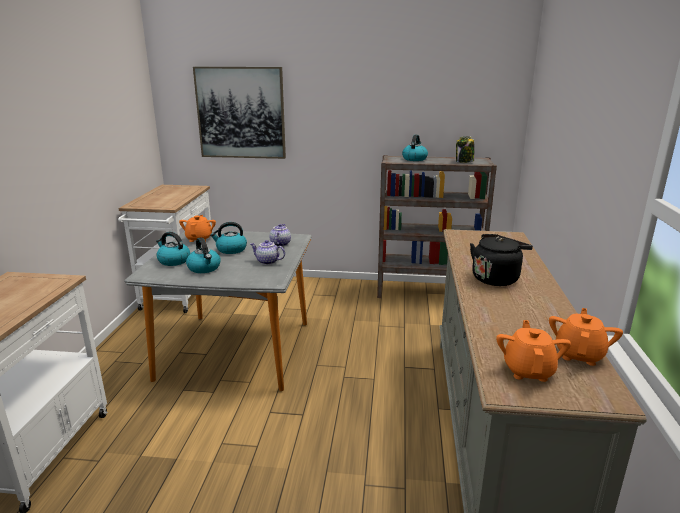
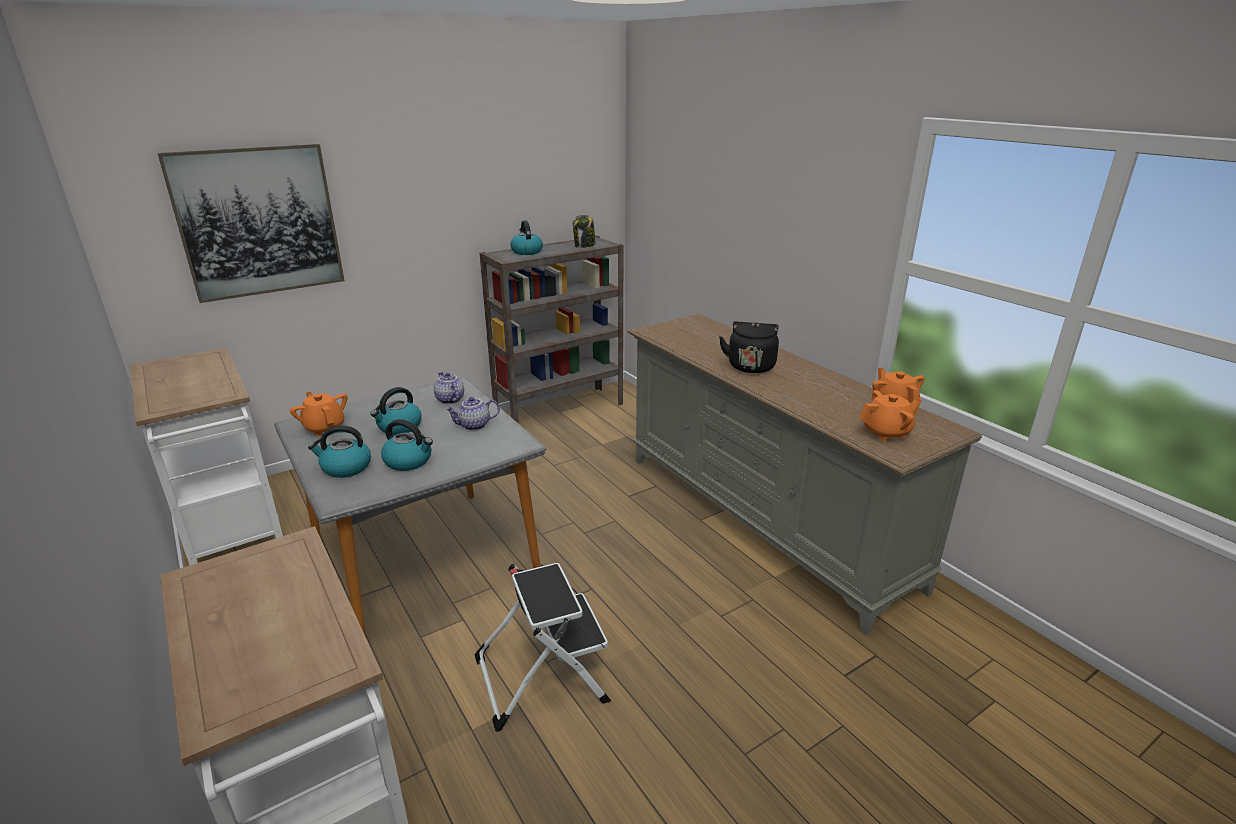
camera: 40 degrees left, 5 degrees up
(210, 448) = (542, 673): none -> step ladder
(528, 370) = (886, 432): orange teapot -> orange teapot turned 105 degrees clockwise

